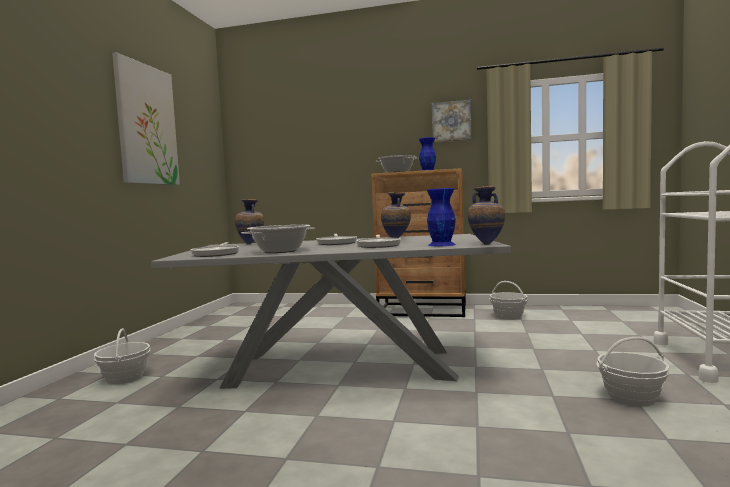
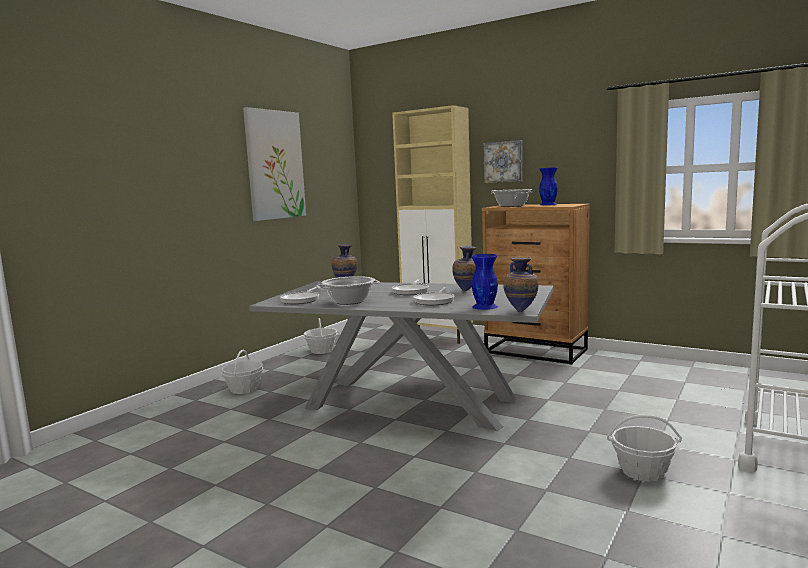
camera: 20 degrees right, 5 degrees up
(320, 308) = (438, 337): none -> beige cabinet
(451, 121) = (580, 147): picture -> picture (503, 162)
(508, 316) = (619, 369): basket -> basket (321, 350)

